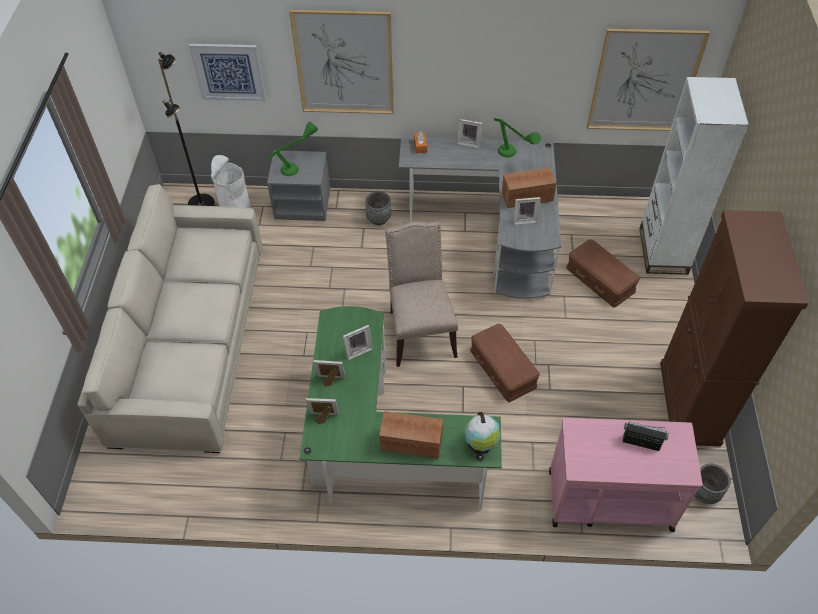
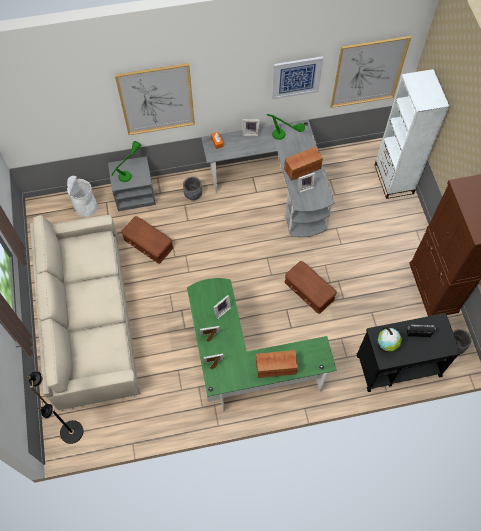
camera: 15 degrees left, 10 degrees up
(202, 204) = (60, 210): black floor lamp -> black floor lamp (72, 431)
(228, 72) = (71, 120): picture -> picture (296, 77)
(419, 331) = (246, 275): beige chair -> none
(480, 444) = (319, 358): globe -> globe (386, 345)
(601, 279) = (357, 209): brown storage box -> brown storage box (148, 243)
(608, 499) = (397, 365): pink cart -> black cart

